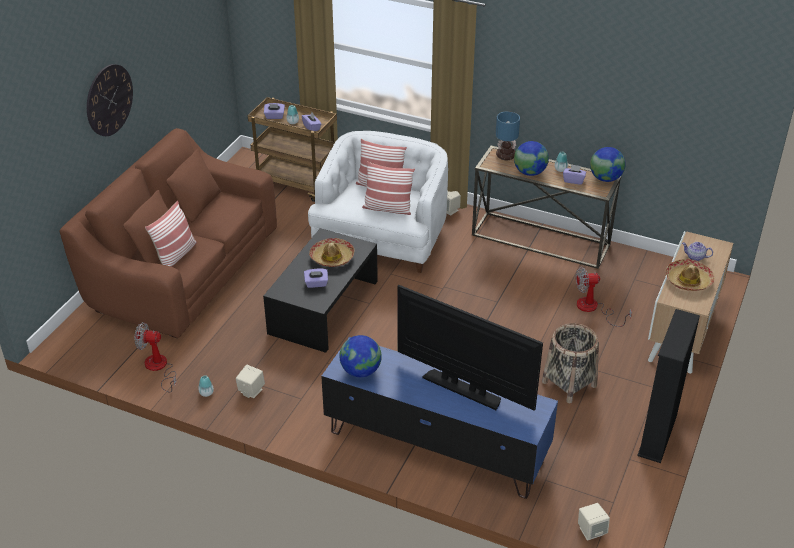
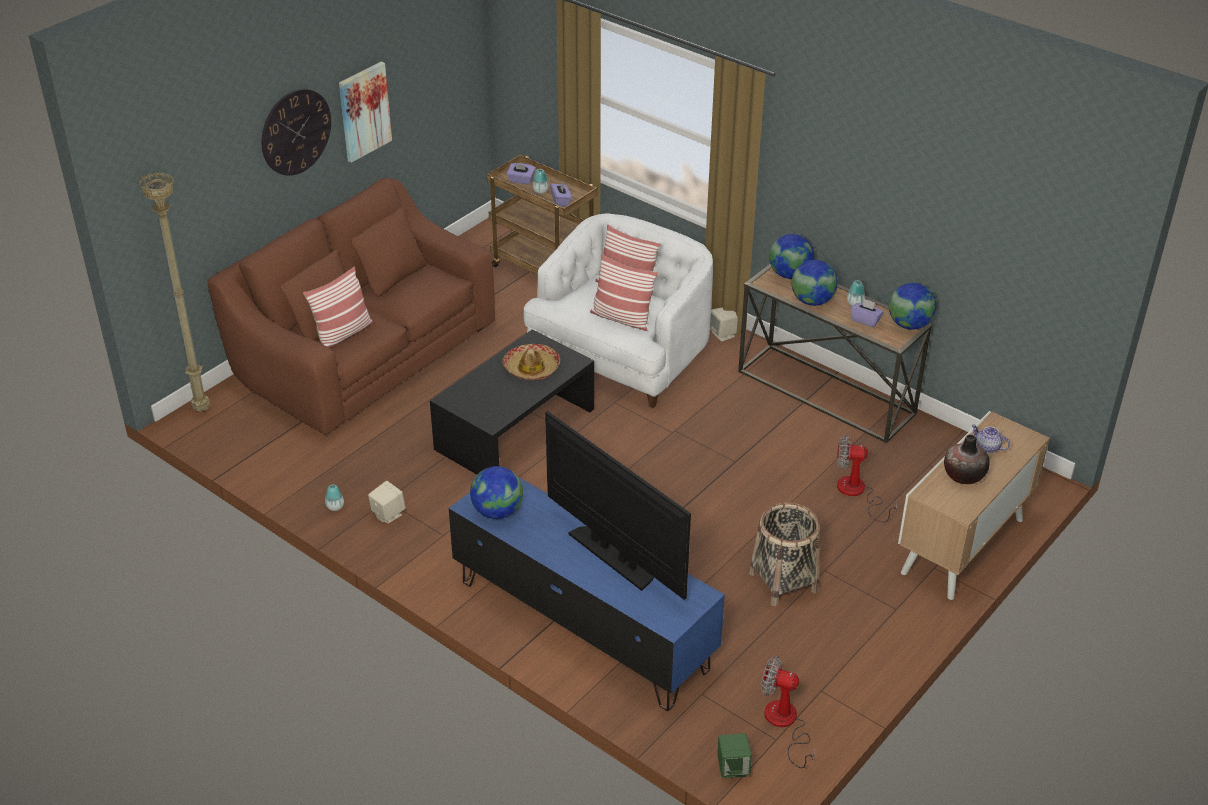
camera: 15 degrees right, 0 degrees up
(67, 335) = (203, 409): none -> beige floor lamp
(153, 77) = (364, 111): none -> picture
(159, 368) = (292, 467): fan -> fan (785, 724)
(316, 284) = (499, 397): purple tissue box -> none
(505, 156) = (789, 275): table lamp -> globe
(591, 531) = (733, 768): beige speaker -> green speaker
(657, 435) = (871, 669): black bookcase -> none
(688, 280) = (963, 475): hat -> vase

